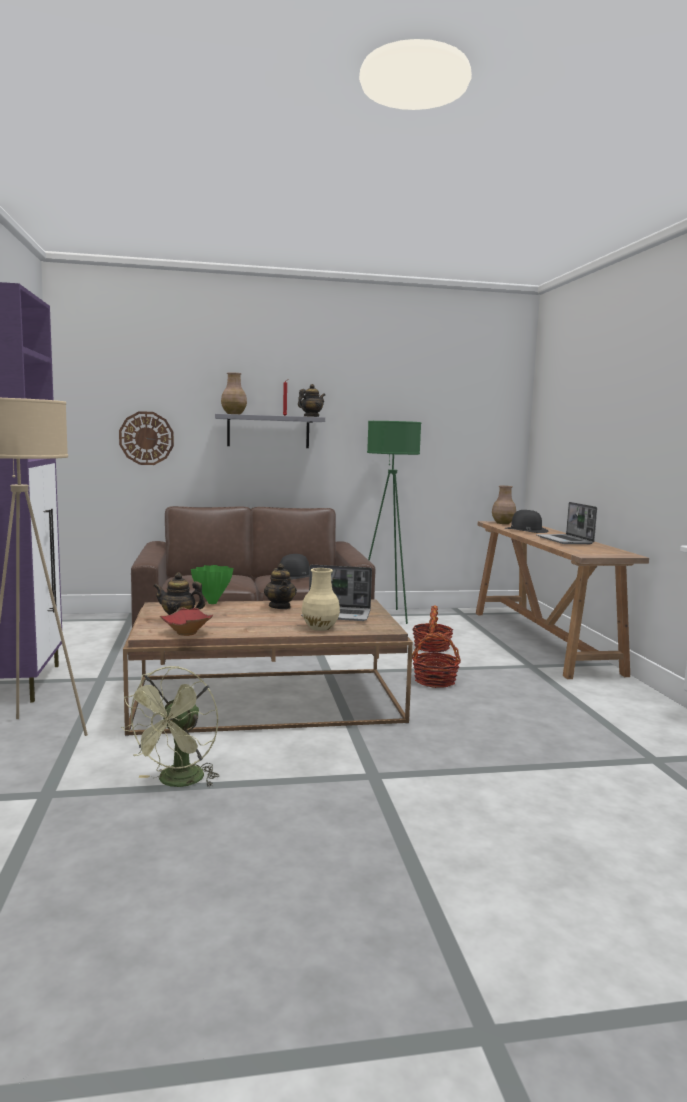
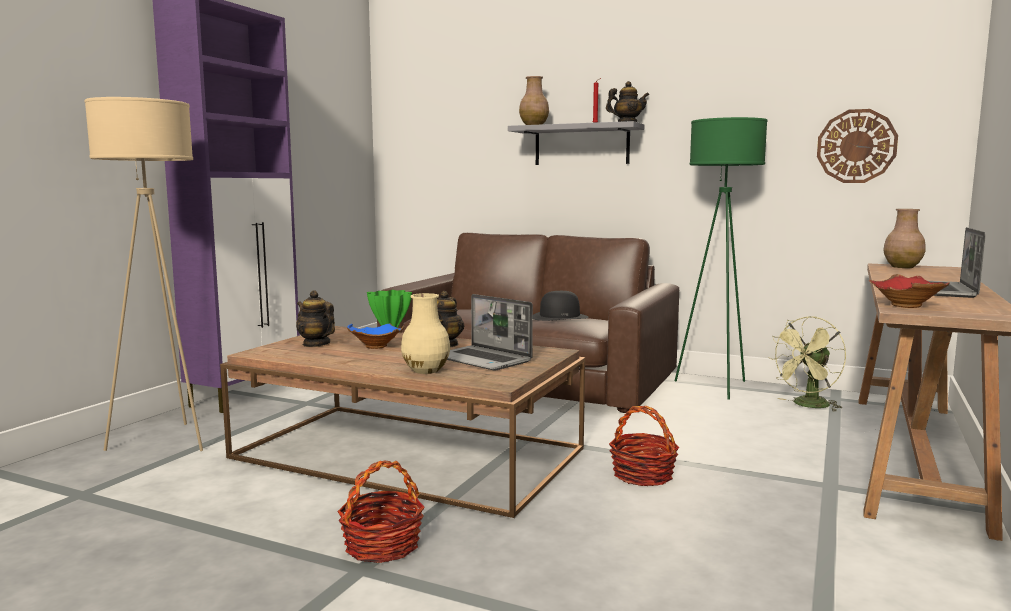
camera: 35 degrees right, 0 degrees up
(146, 438) = (456, 159): wall clock -> wall clock (856, 146)
(177, 782) = (181, 515): green fan -> green fan (808, 406)
(188, 632) = (290, 356): red bowl -> red bowl (908, 305)
(234, 615) = (376, 347): none -> blue bowl
(432, 647) = (713, 433): basket -> basket (382, 546)
(526, 530) = (912, 275): black hat -> none

